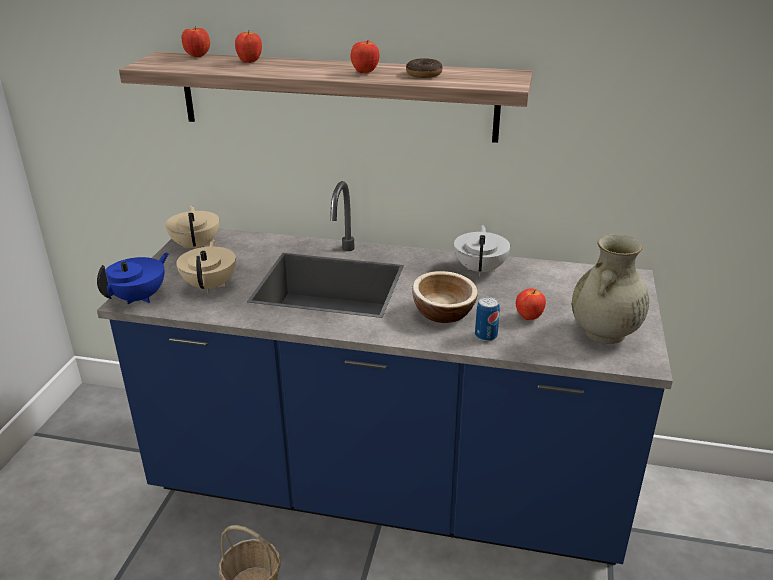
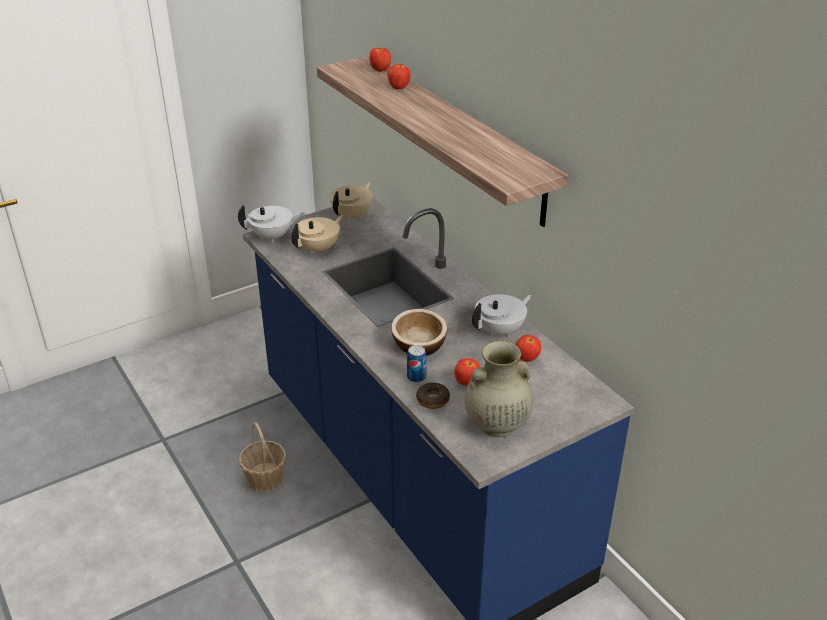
camera: 45 degrees right, 5 degrees up
(140, 297) = (272, 237): blue teapot -> white teapot
(365, 72) = (445, 128): apple -> apple (527, 359)
(424, 74) = (478, 146): donut -> donut (433, 400)

